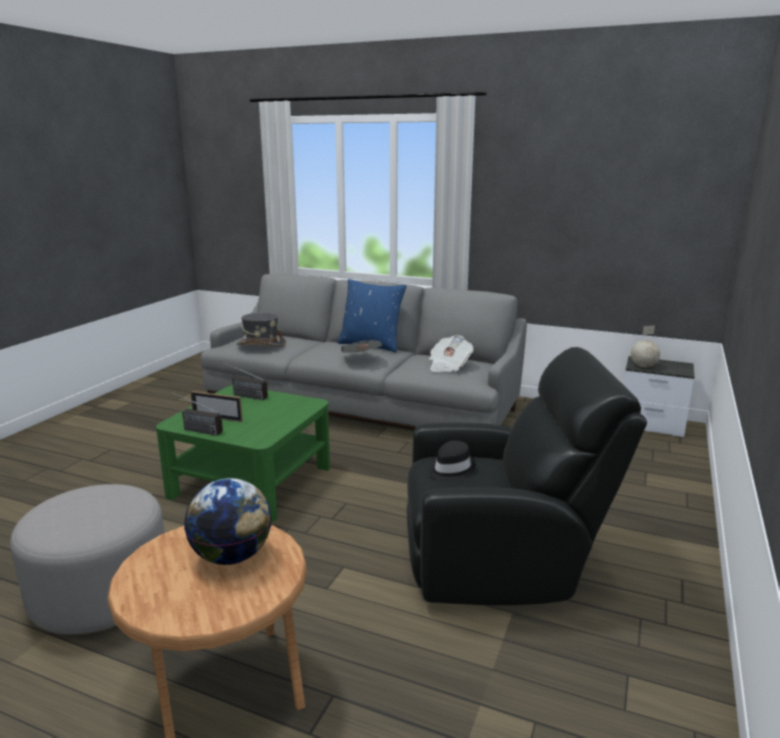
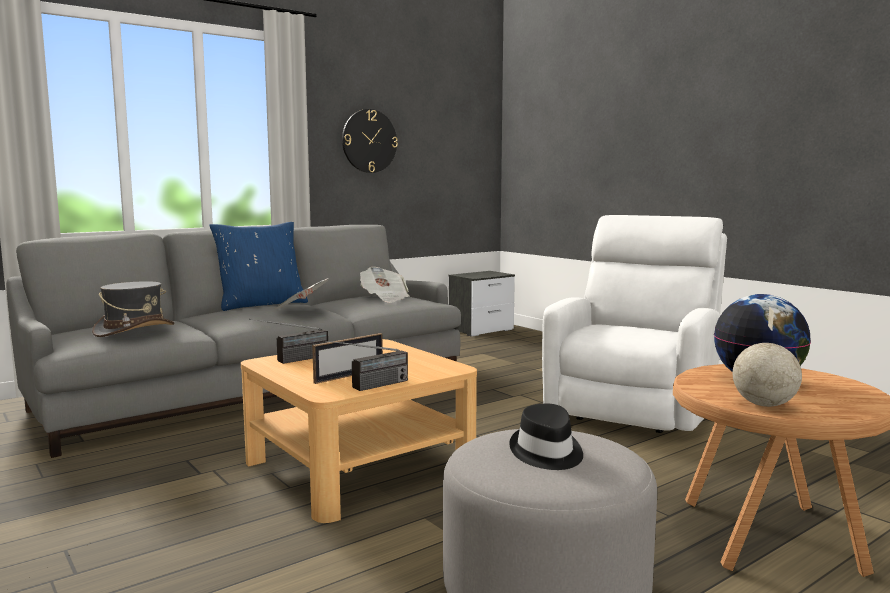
camera: 60 degrees left, 10 degrees down
(252, 480) = (359, 467): green coffee table -> beige coffee table
(451, 469) = (606, 331): black hat -> black hat (546, 453)
(502, 561) = (635, 407): black armchair -> white armchair
(545, 209) = (369, 141): none -> wall clock
(643, 366) = (476, 276): globe -> globe (763, 405)

